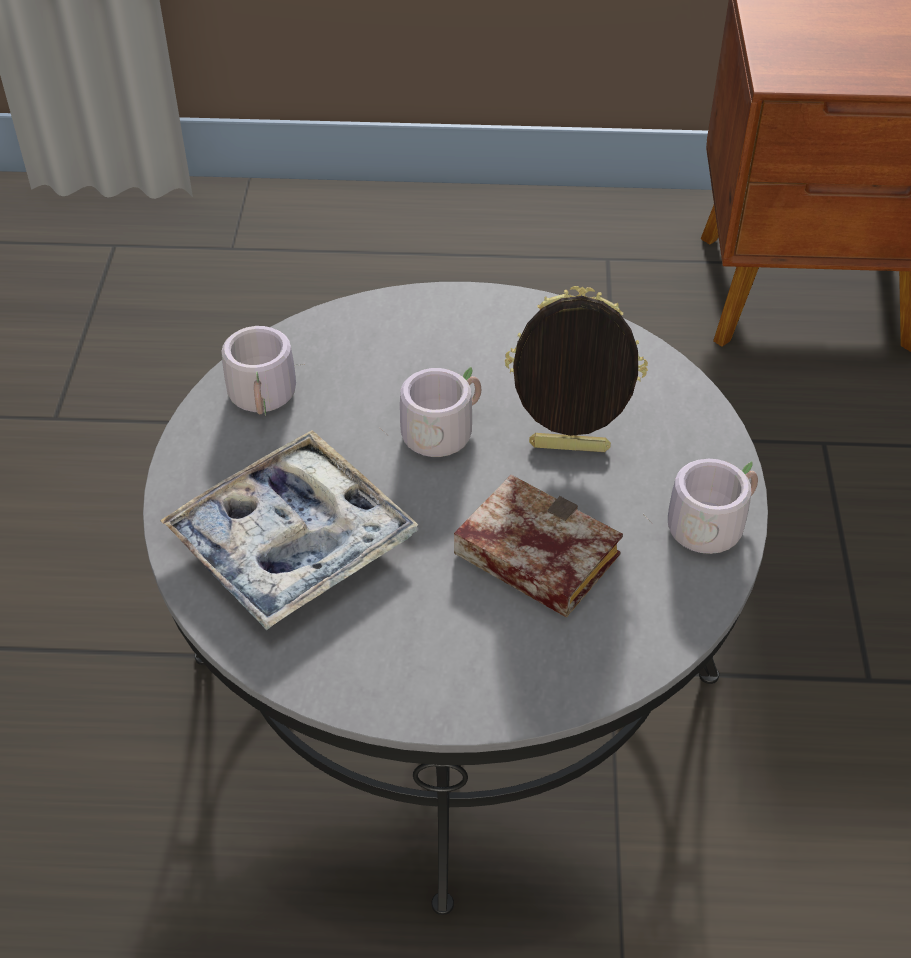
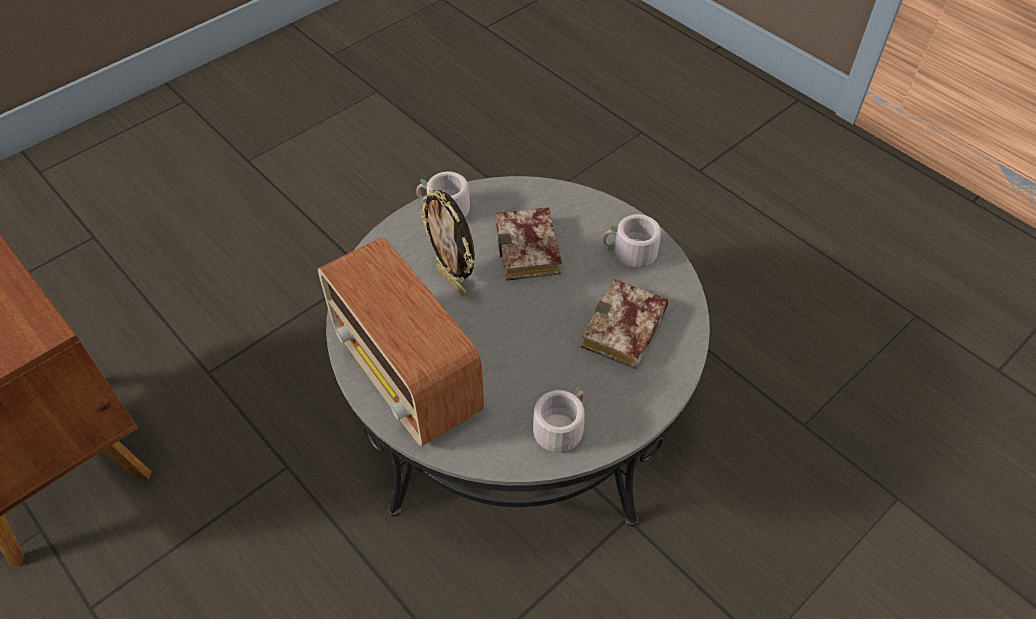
camera: 135 degrees left, 5 degrees up
(292, 542) = (625, 333): tray -> book
(440, 429) = (494, 337): grey mug -> grey mug (629, 256)
(479, 336) = (407, 376): none -> radio

